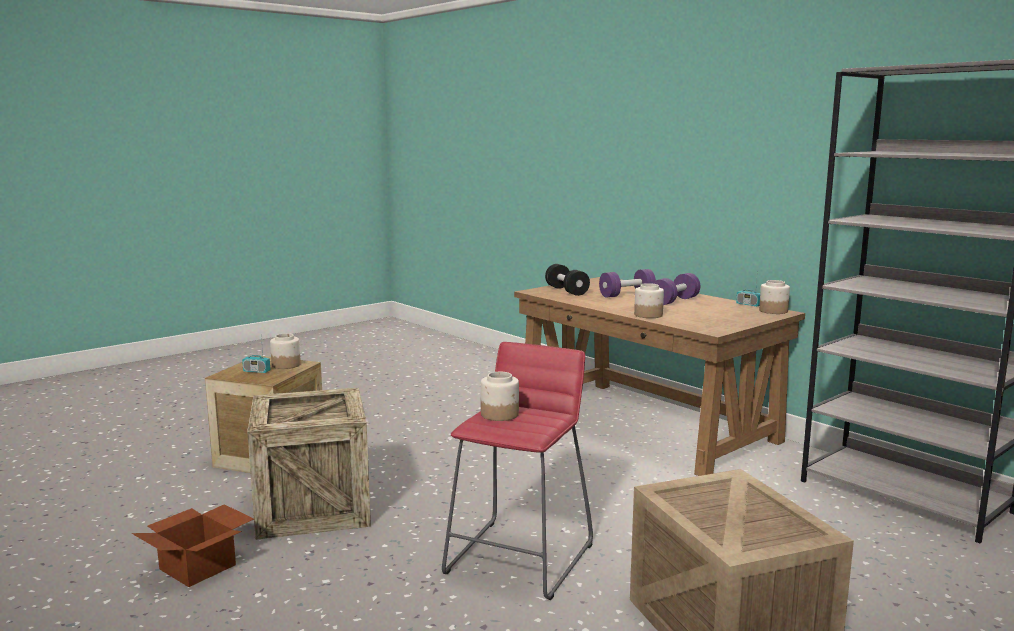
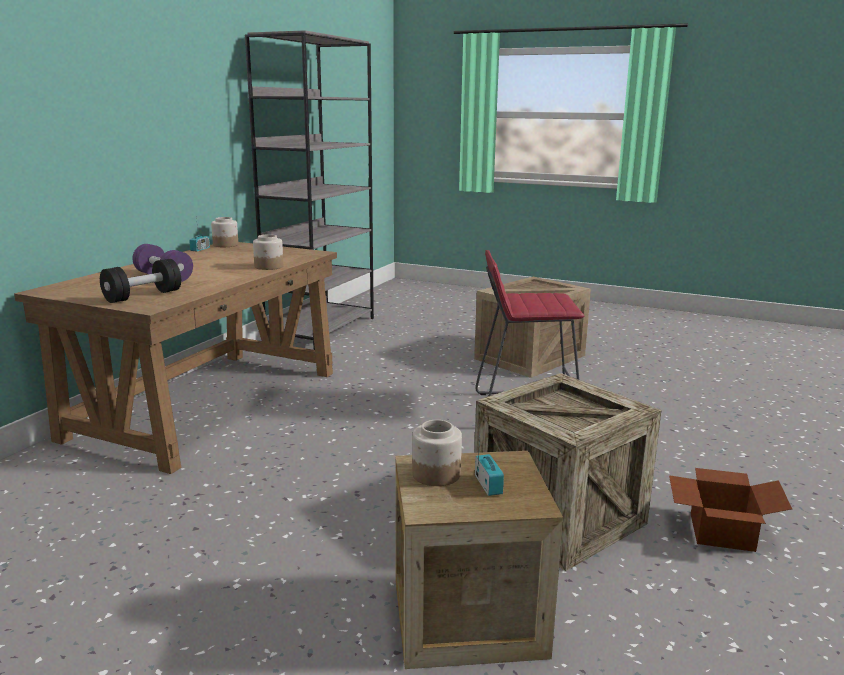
camera: 115 degrees left, 5 degrees up
(500, 414) = (539, 304): jar -> none
(674, 301) = (193, 264): purple dumbbell -> none

